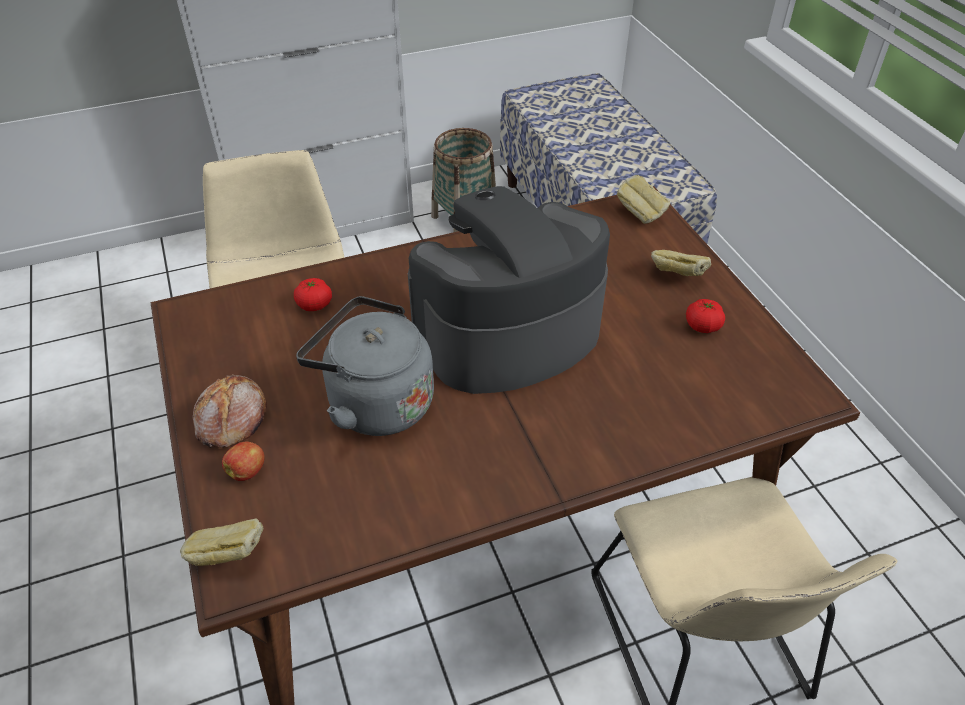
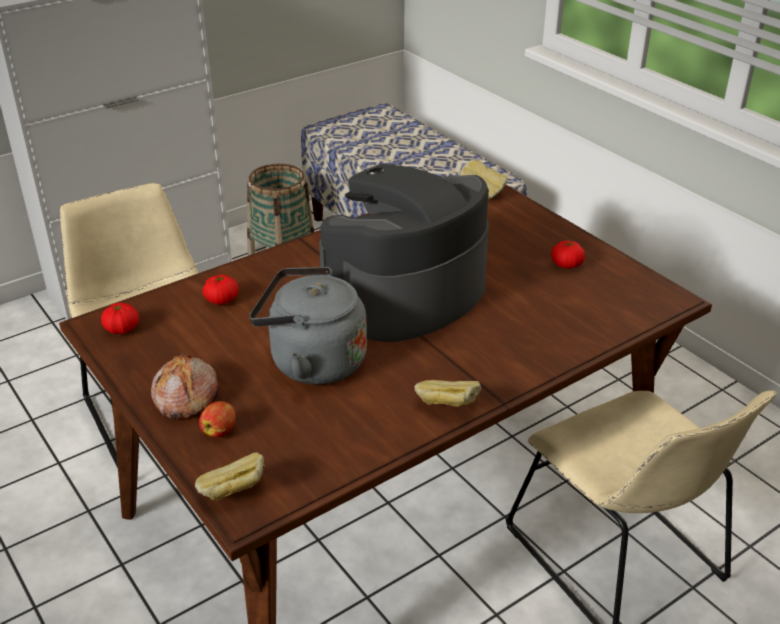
camera: 15 degrees left, 10 degrees down
(204, 322) = (122, 329): none -> tomato
(676, 277) = (531, 233): bread -> bread (446, 408)

